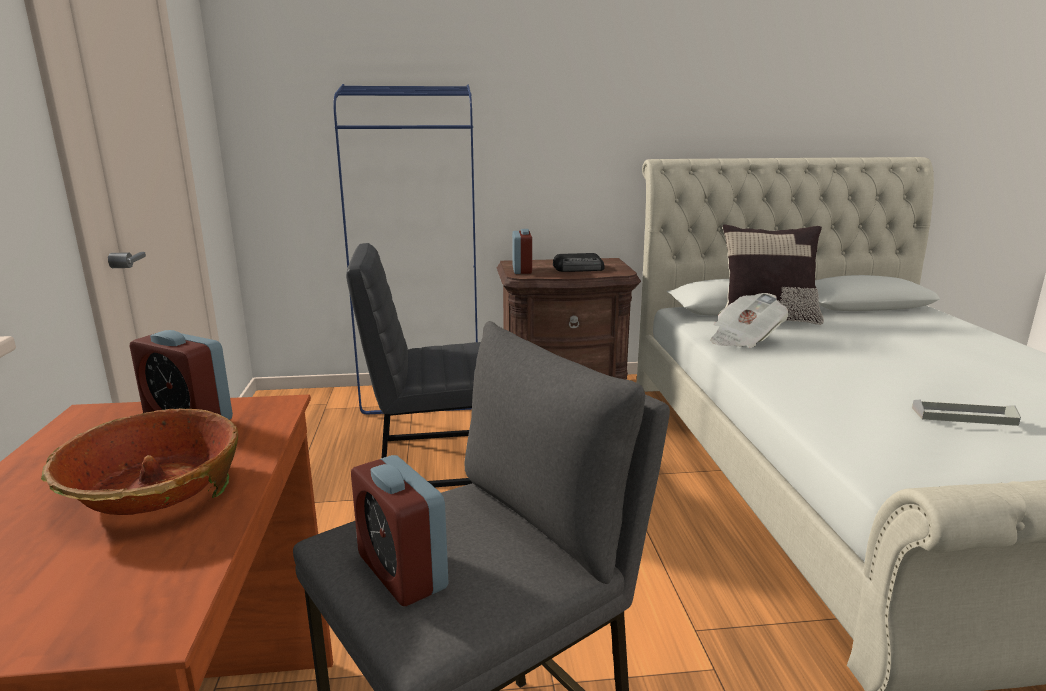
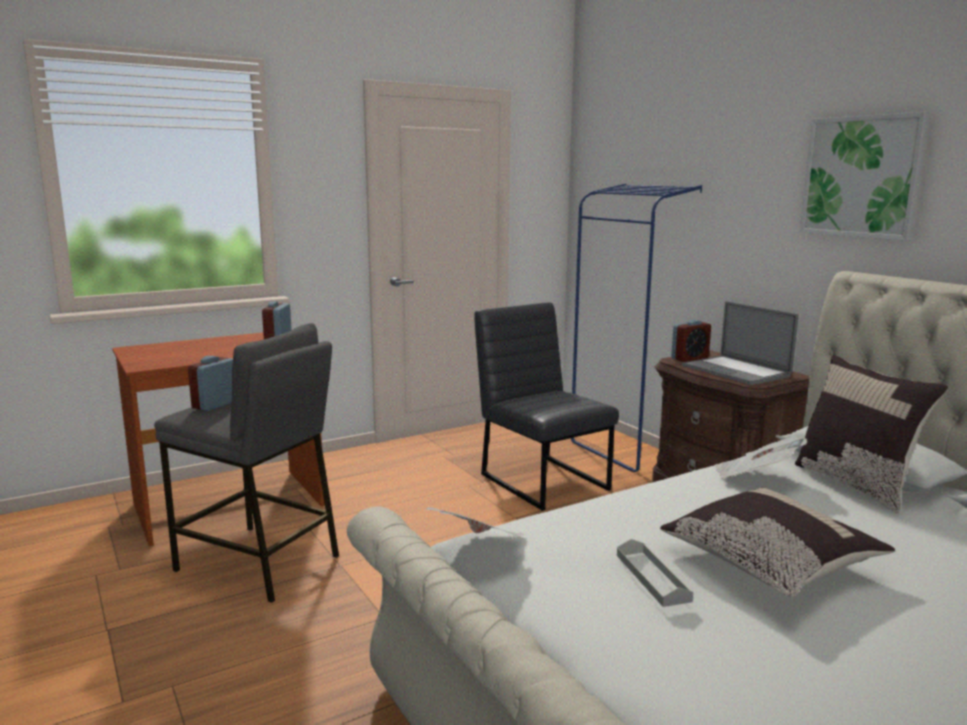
camera: 65 degrees right, 5 degrees down
(154, 492) = (216, 351): bowl -> none
(579, 268) = (735, 371): radio -> laptop
(641, 75) = (861, 177): none -> picture
(914, 476) = (481, 549): none -> newspaper
(918, 376) = (770, 564): none -> pillow

